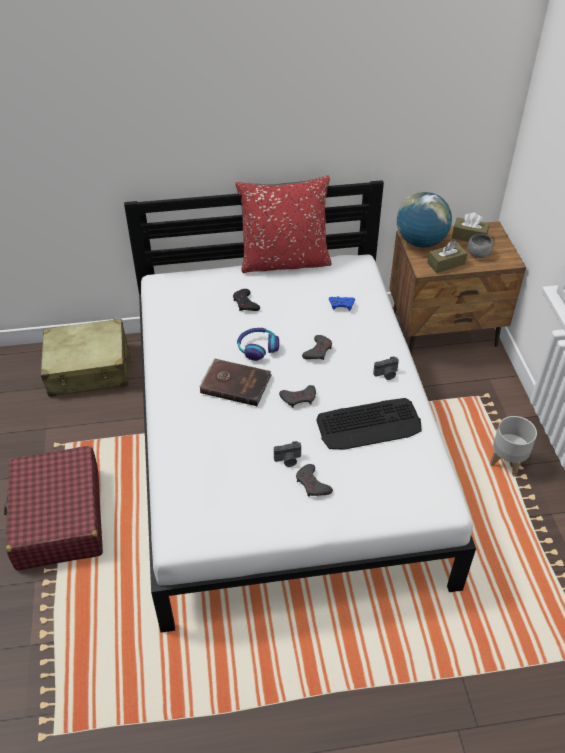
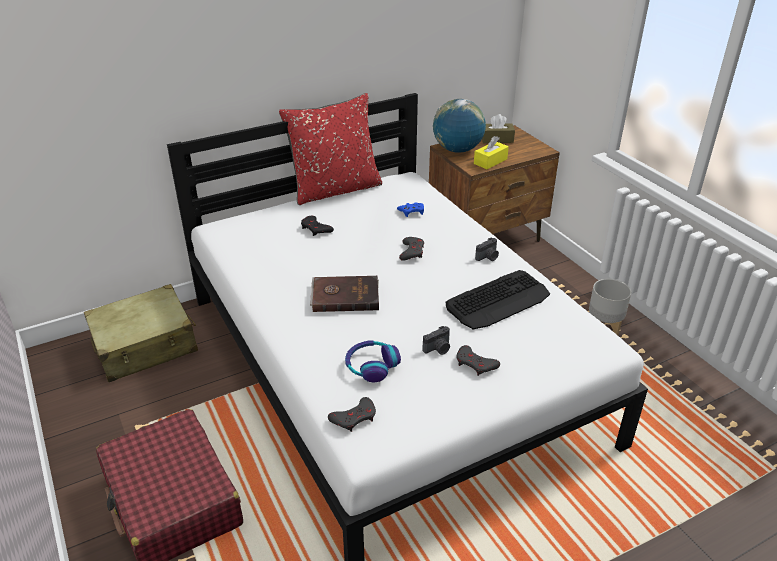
camera: 20 degrees left, 10 degrees down
(257, 347) = (350, 261): headphones -> headphones (371, 366)
(299, 398) = (417, 294): grey game controller -> grey game controller (354, 418)
(446, 264) = (490, 161): brown tissue box -> yellow tissue box
(478, 254) = (513, 150): grey bowl -> none

